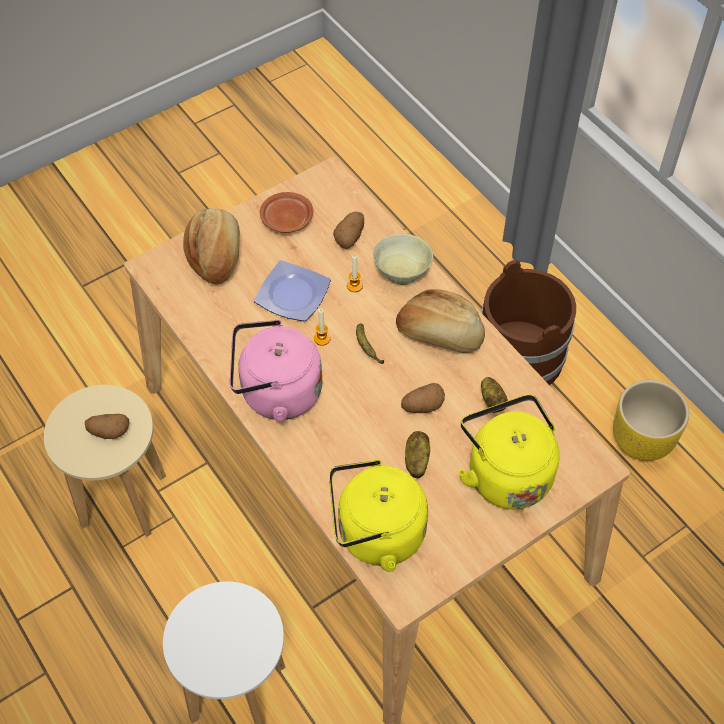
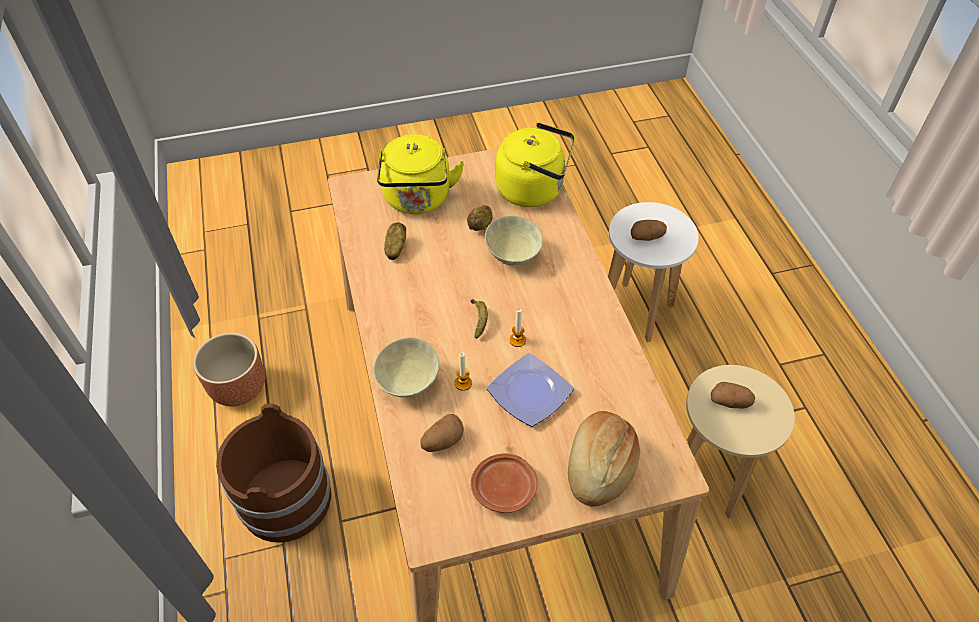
camera: 160 degrees left, 5 degrees down
(276, 393) = (577, 304): pink kettle -> none
(364, 429) = (512, 257): none -> beige bowl
(422, 406) = (455, 260): potato -> potato (647, 237)
(440, 334) = (407, 312): bread -> none
(642, 440) = (239, 387): yellow planter -> brown planter

